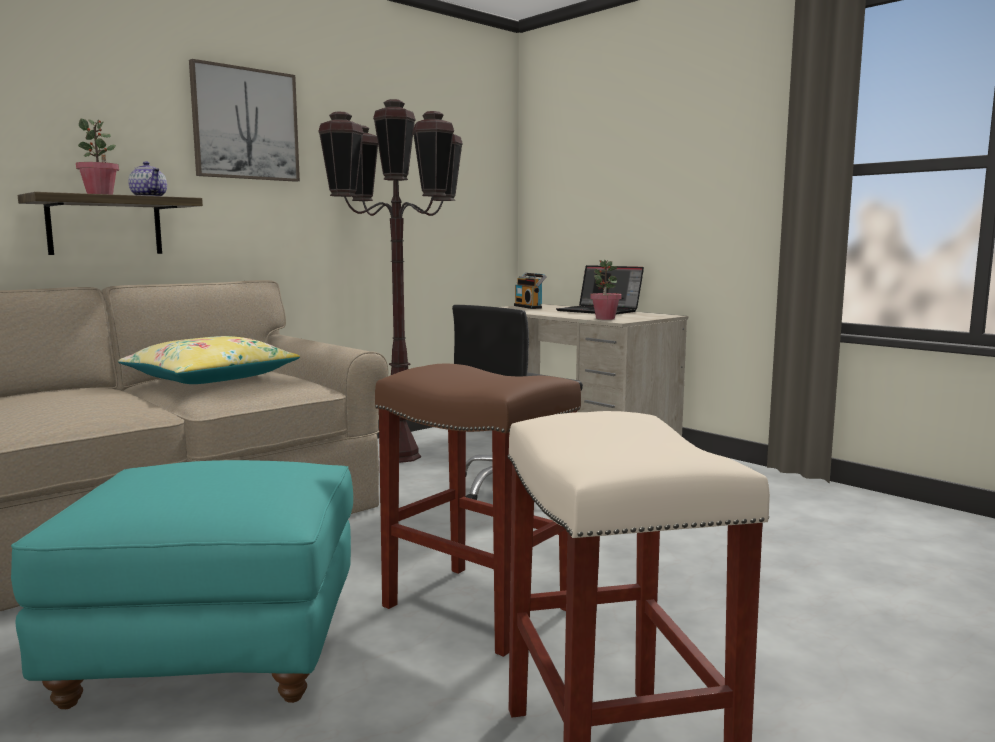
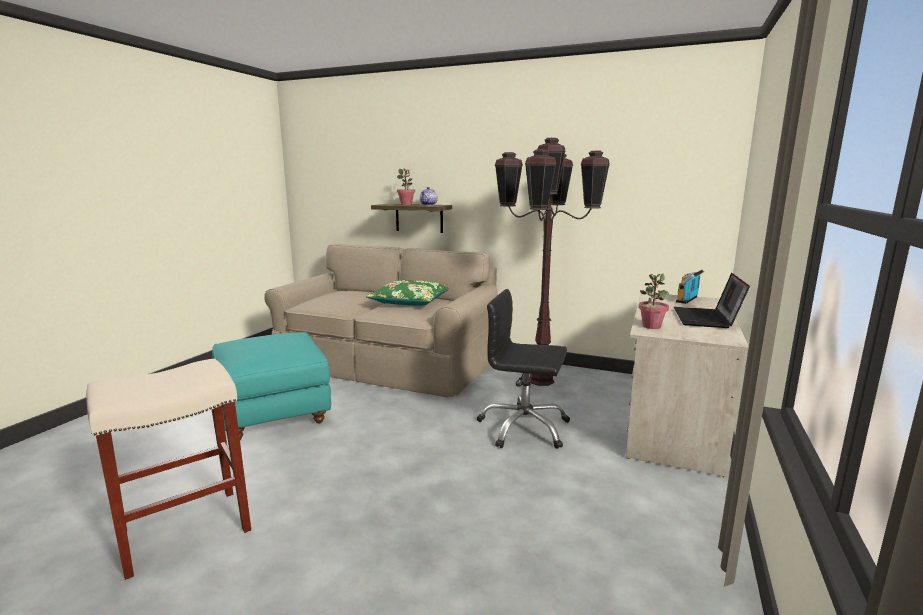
camera: 65 degrees right, 5 degrees up
(210, 379) = (410, 302): yellow pillow -> green pillow
(245, 124) = (491, 159): picture -> none
(481, 607) = (334, 459): brown stool -> none

